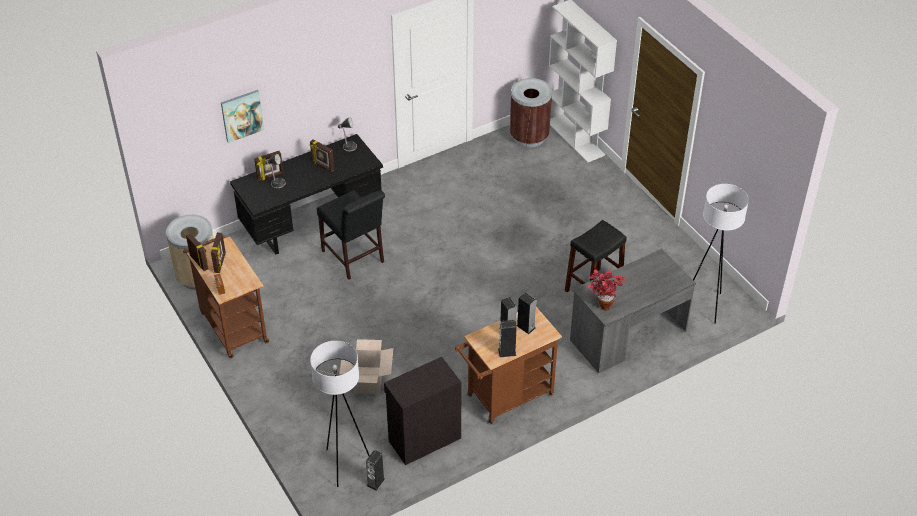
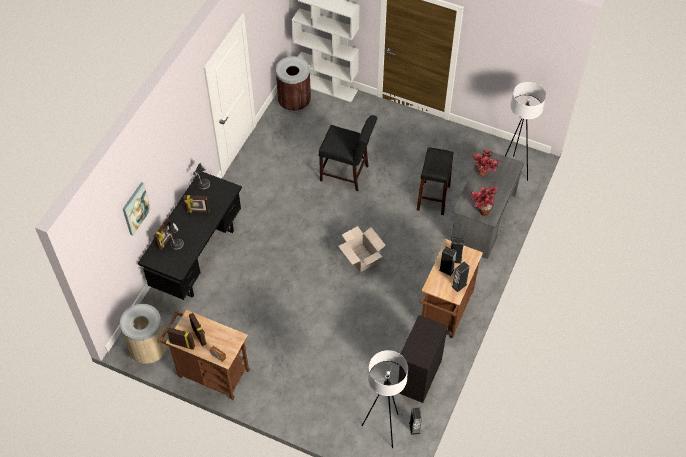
camera: 35 degrees left, 10 degrees up
(354, 259) = (253, 267): black chair -> black chair (347, 174)
(368, 380) = (345, 356): cardboard box -> cardboard box (362, 258)
(638, 273) = (484, 176): none -> potted plant

